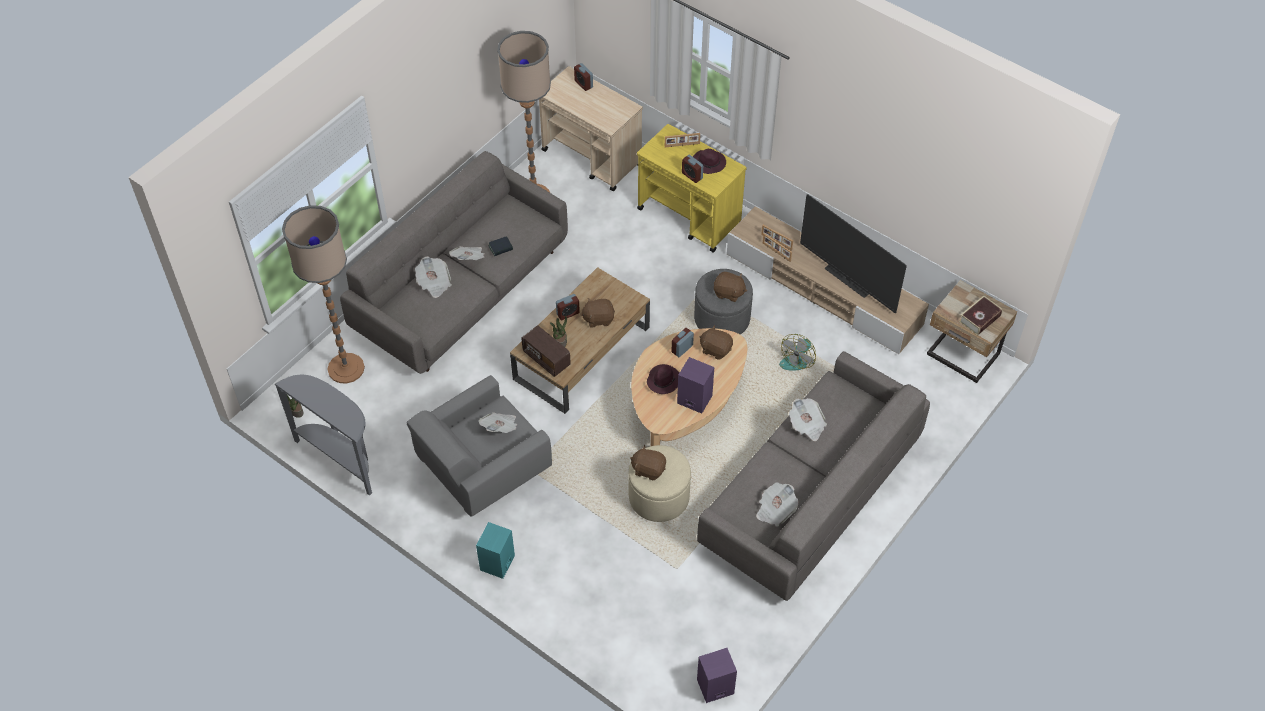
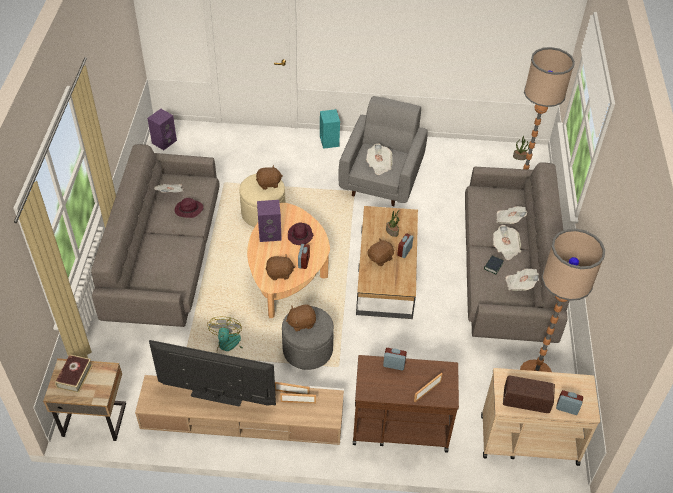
camera: 145 degrees right, 5 degrees down
(341, 458) = (466, 147): grey console table -> none
(546, 359) = (390, 216): radio -> radio (526, 401)
(690, 217) = (399, 426): yellow cart -> brown cart
(709, 163) = (389, 385): purple hat -> purple hat (188, 210)
(807, 425) = (179, 251): newspaper -> newspaper (520, 285)

